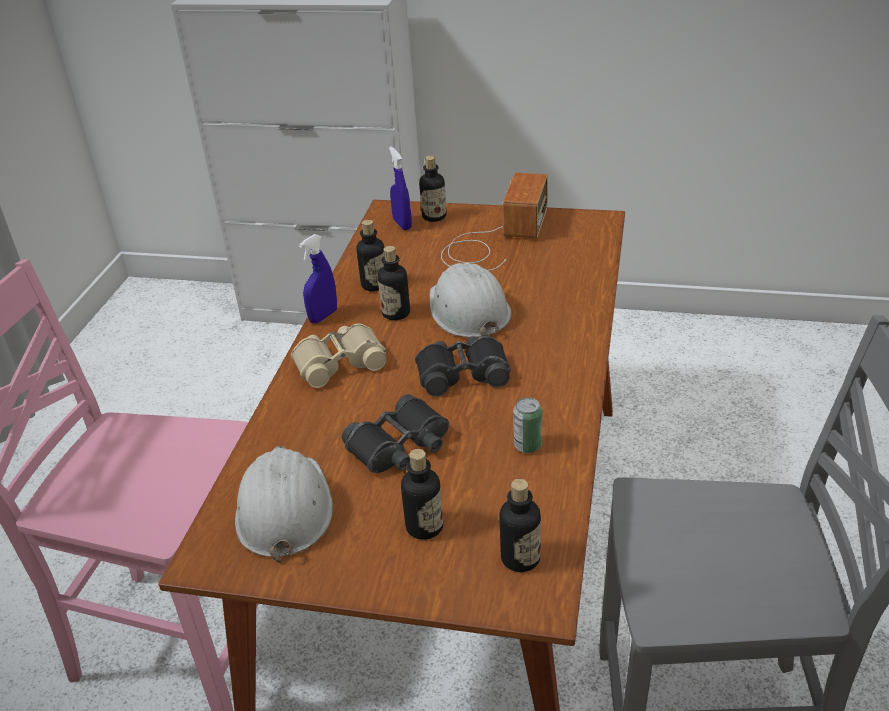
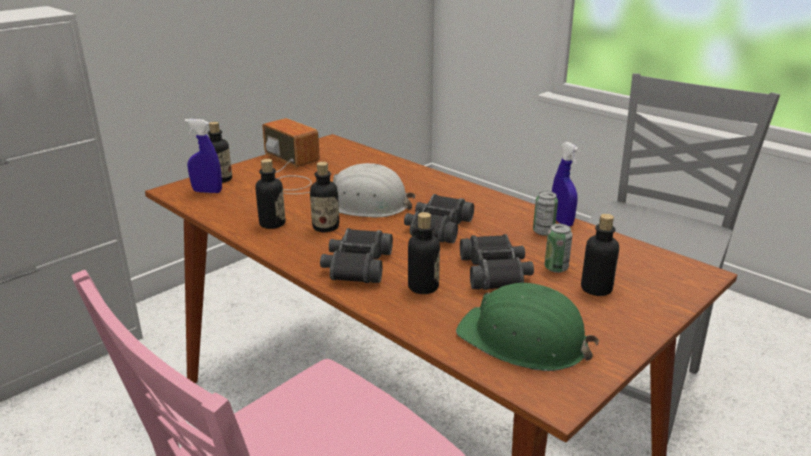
camera: 60 degrees left, 10 degrees down
(284, 509) = (523, 340): white hard hat -> green hard hat
(323, 316) = (280, 254): blue spray bottle -> blue spray bottle (561, 221)
(339, 362) = (356, 265): beige binoculars -> black binoculars
(446, 483) = (556, 268): none -> can
(520, 558) = (654, 267): bottle -> bottle (423, 287)

